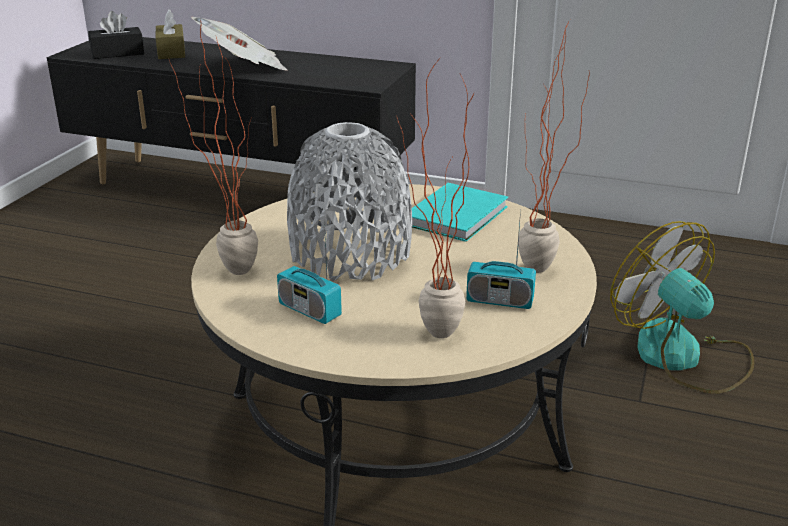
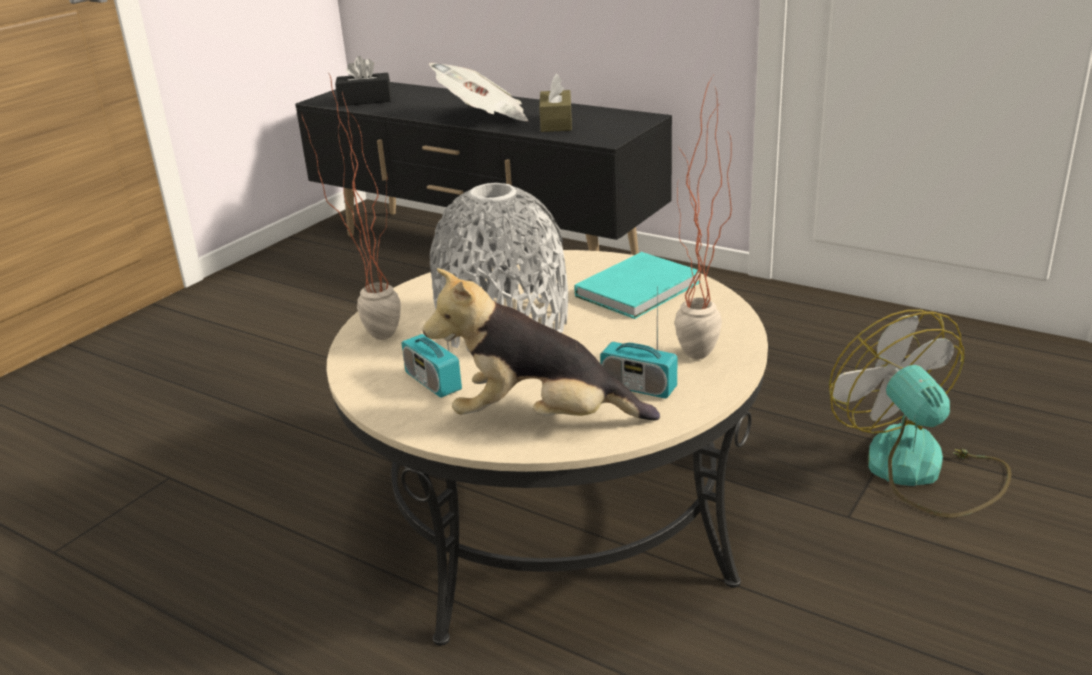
camera: 15 degrees right, 0 degrees up
(171, 52) = (419, 99): brown tissue box -> brown tissue box (556, 123)
(428, 337) = (541, 420): potted plant -> plush toy

